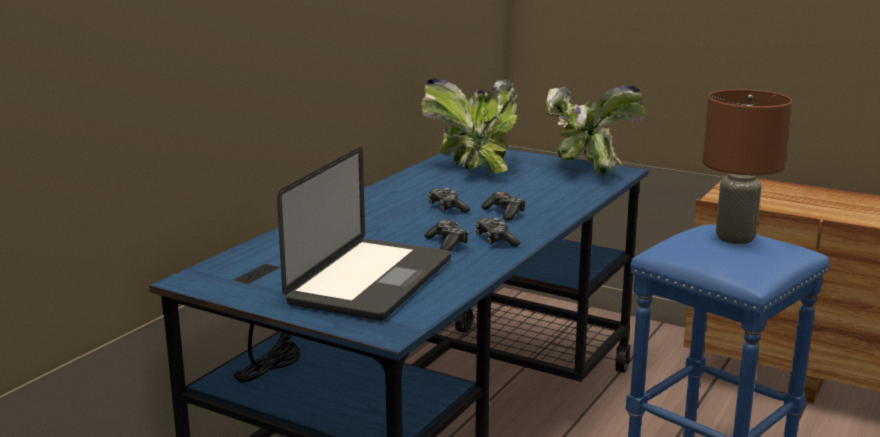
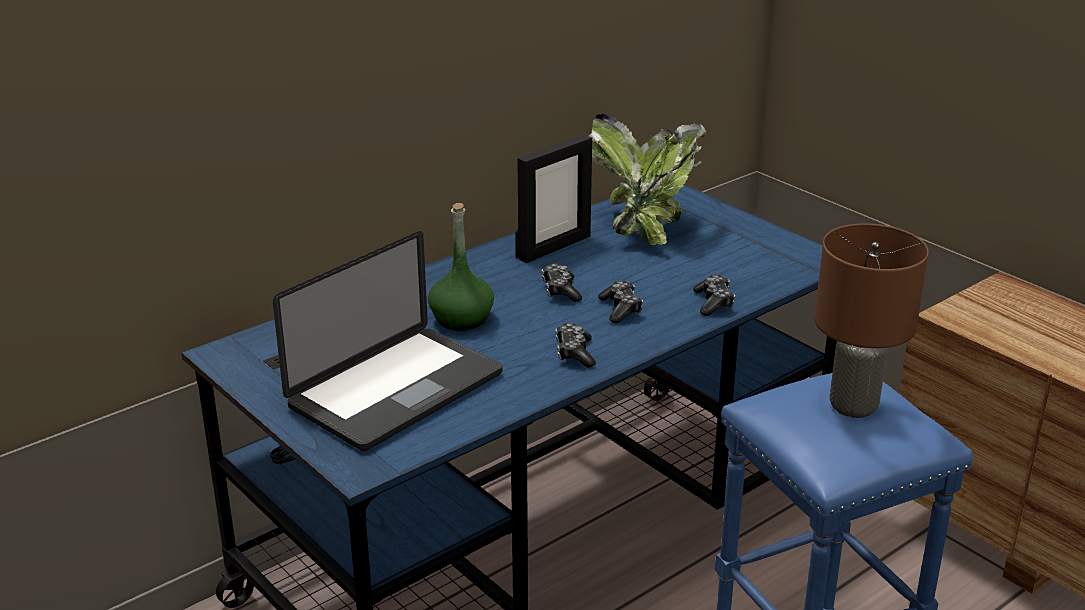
camera: 20 degrees right, 10 degrees up
(383, 233) = (461, 319): none -> green bottle
(415, 186) = (553, 247): none -> picture frame
(447, 243) = (518, 348): game controller -> game controller (713, 303)
(585, 172) = (775, 254): potted plant -> none

